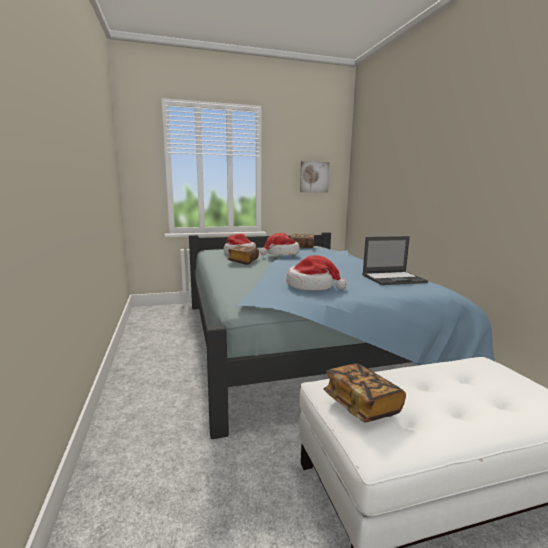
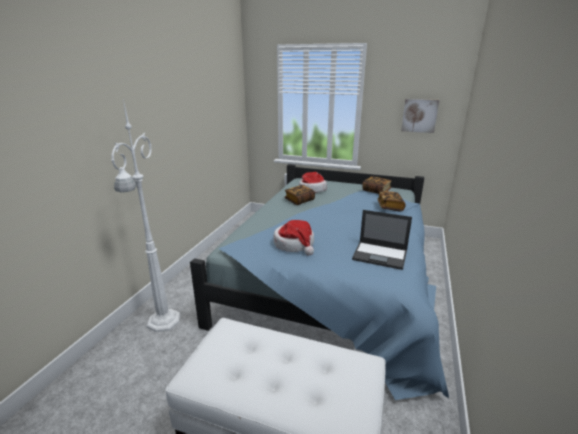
camera: 35 degrees right, 10 degrees up
(146, 455) = (163, 322): none -> white floor lamp
(281, 254) = (339, 198): hat -> none
(361, 405) = (220, 348): book -> book (390, 207)

